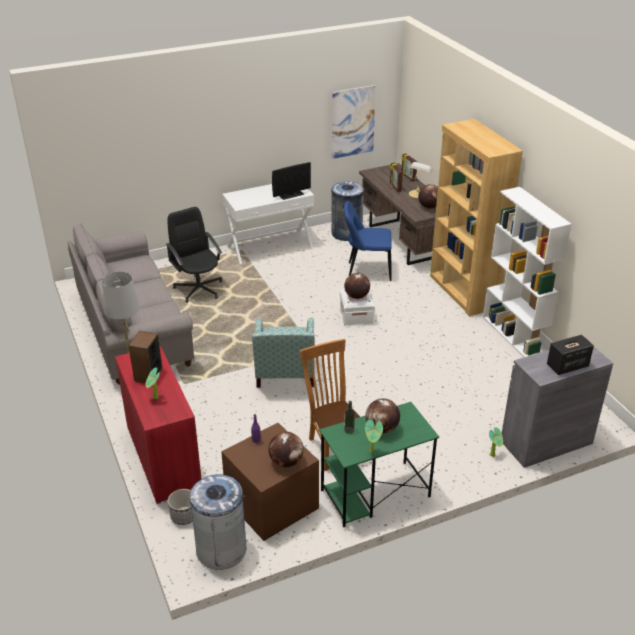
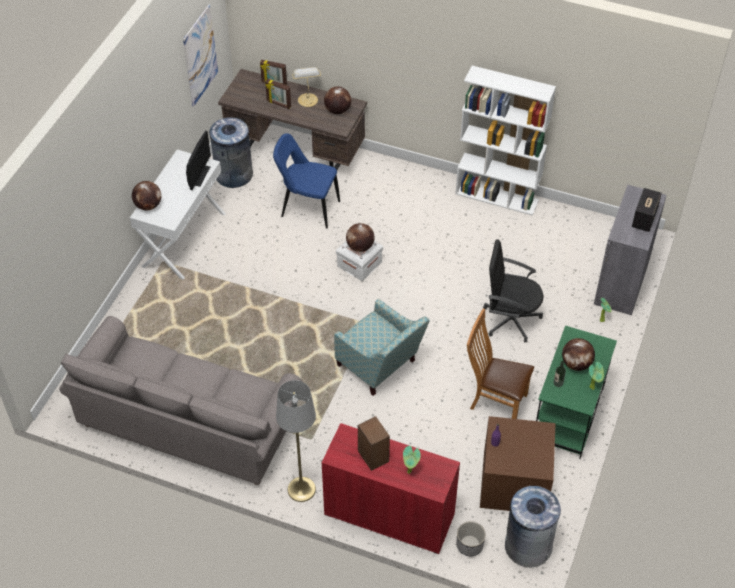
camera: 45 degrees left, 15 degrees up
(198, 288) = (184, 334): black office chair -> black office chair (510, 319)
(286, 462) = (537, 443): globe -> globe (148, 205)
(366, 271) = (307, 208): blue chair -> blue chair turned 60 degrees clockwise
(463, 292) = (410, 177): brown bookcase -> none

